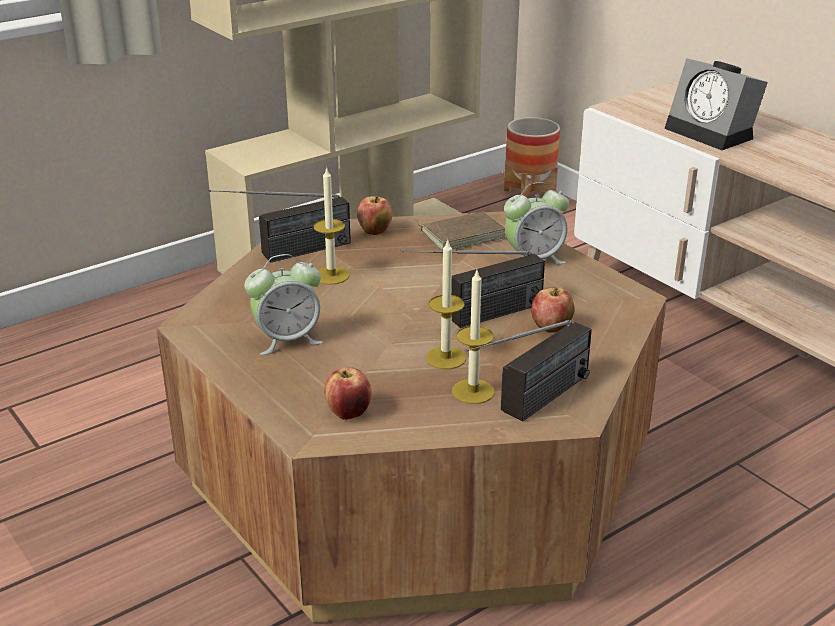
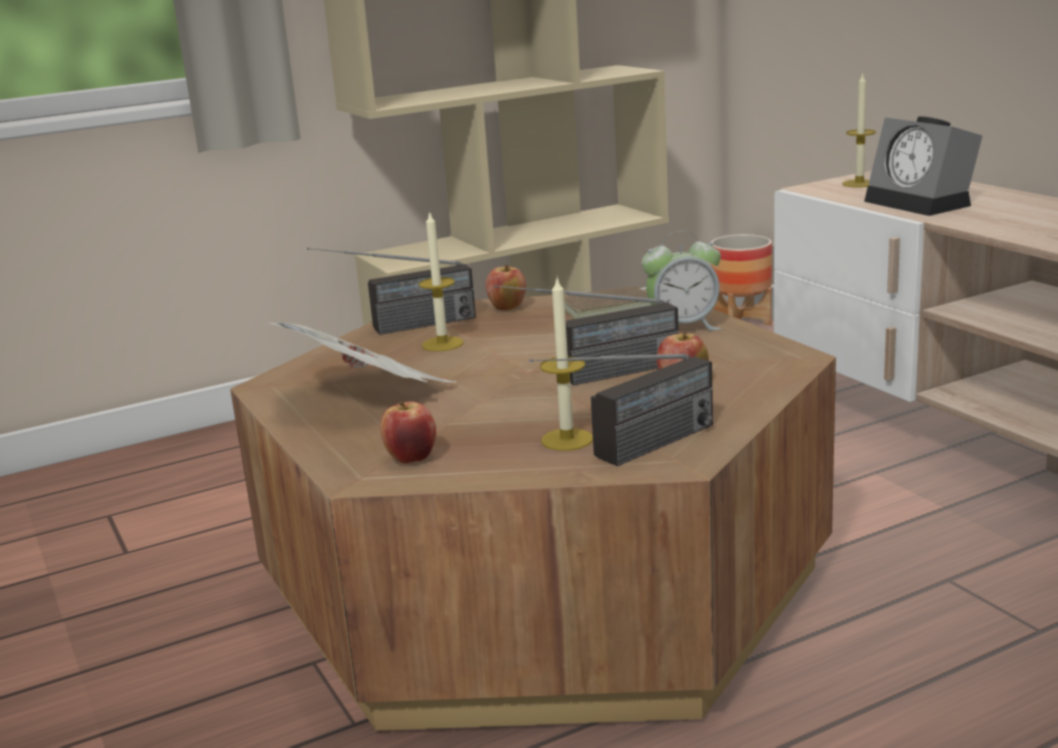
camera: 10 degrees right, 10 degrees down
(287, 340) = (369, 397): alarm clock -> newspaper
(445, 358) = (546, 411): candle -> candle (859, 183)

